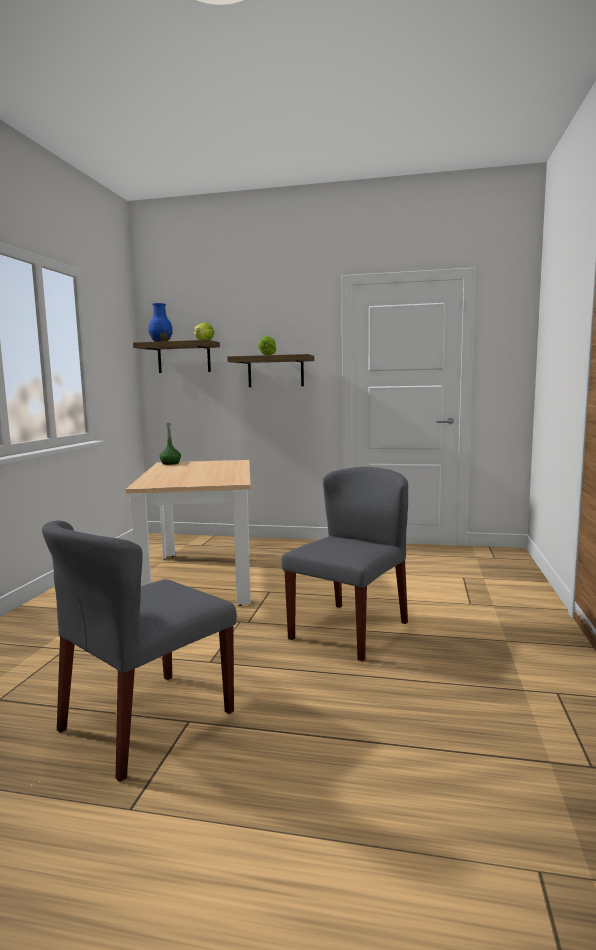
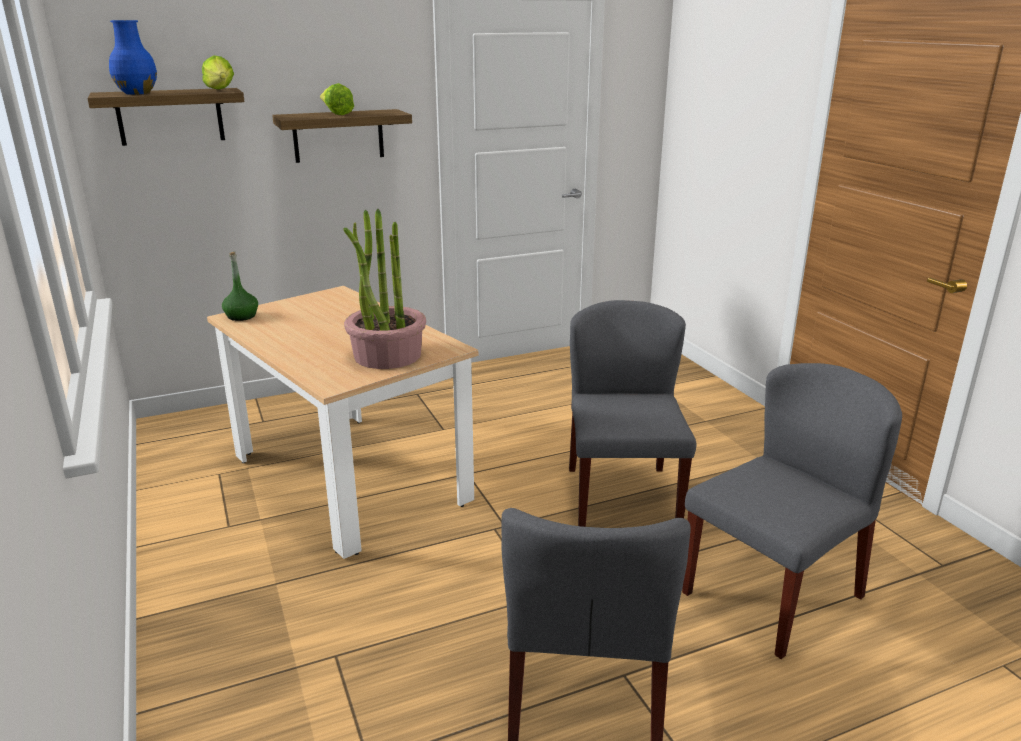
camera: 35 degrees left, 15 degrees up
(196, 480) = (387, 355): none -> potted plant
(376, 721) = (773, 593): none -> grey chair

